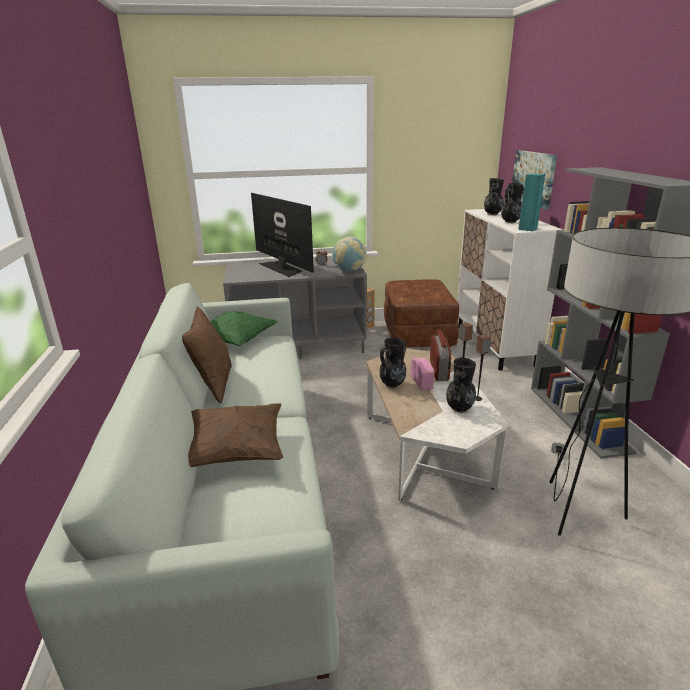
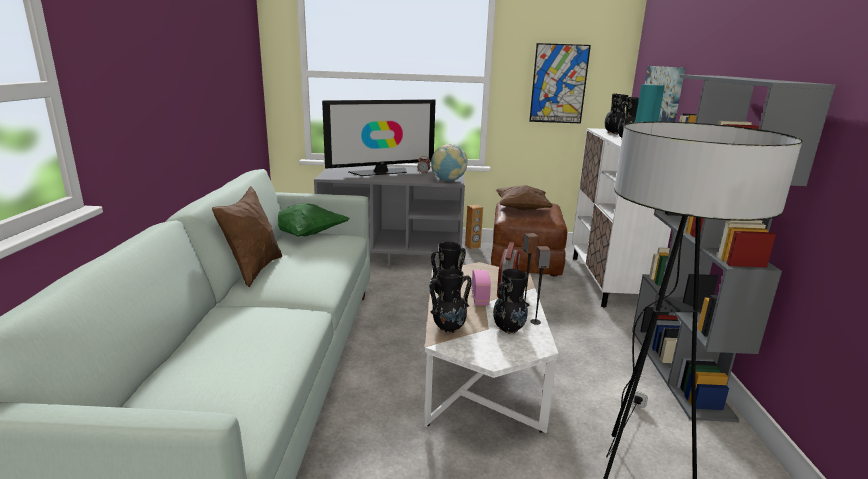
camera: 10 degrees right, 5 degrees down
(236, 451) = (231, 333): brown pillow -> brown pillow (522, 209)
(281, 268) = (381, 172): television -> television turned 90 degrees clockwise
(410, 416) = (448, 329): none -> black vase
(434, 169) = (559, 84): none -> picture

